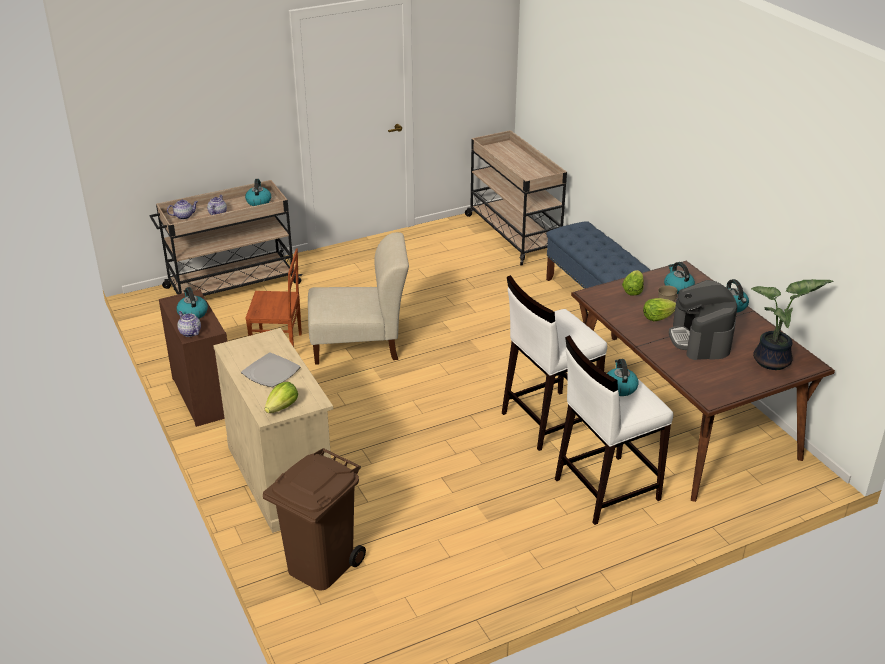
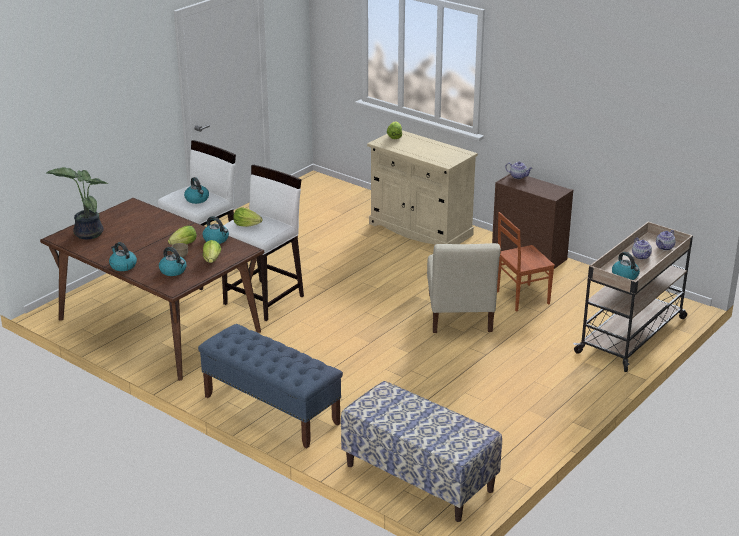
camera: 155 degrees right, 5 degrees down
(192, 313) = (535, 187): kettle -> kettle (216, 239)
(271, 372) = (422, 148): plate -> none
(319, 565) = (355, 203): brown trash can -> none
(359, 344) = (459, 315): beige chair -> beige chair turned 60 degrees counterclockwise
(513, 233) = (418, 478): beige cart -> bench
(574, 330) = (246, 225): none -> lettuce
(700, 339) = (146, 236): coffee machine -> none

